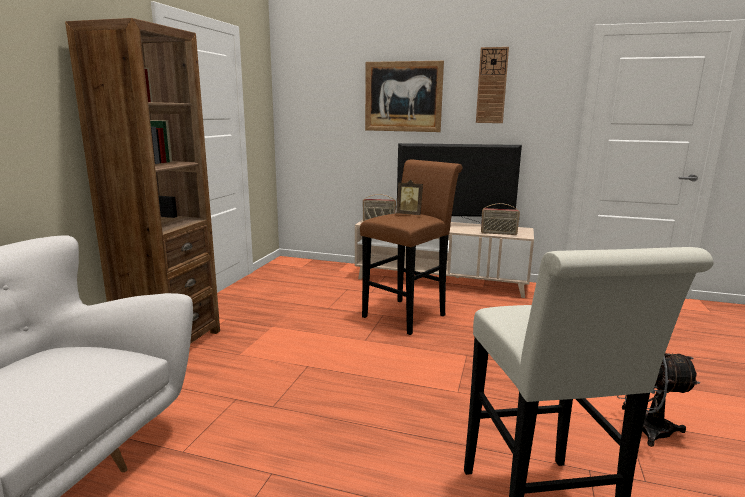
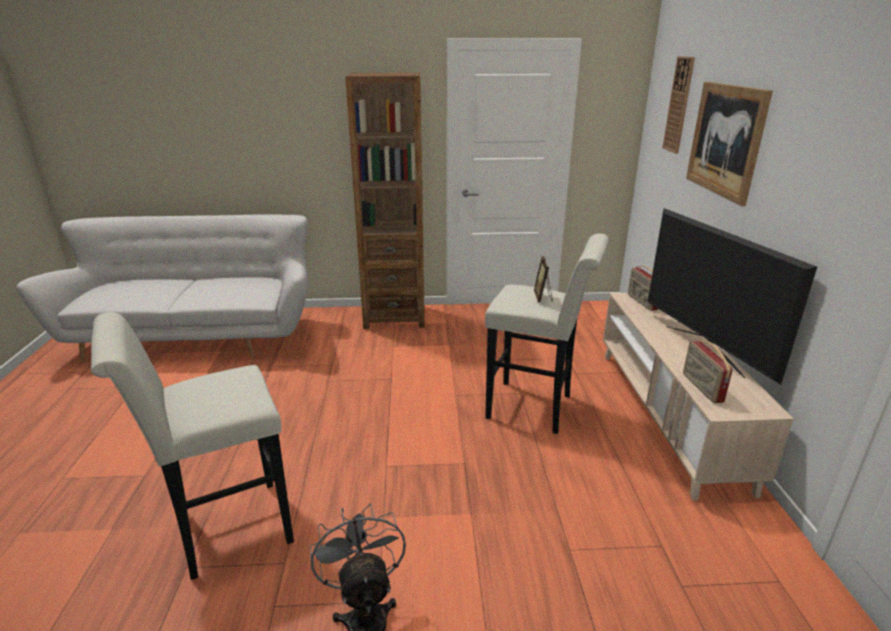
camera: 70 degrees right, 10 degrees up
(408, 314) = (536, 408): brown stool -> white stool
(492, 85) = (814, 146): wall clock -> wall clock (679, 105)

